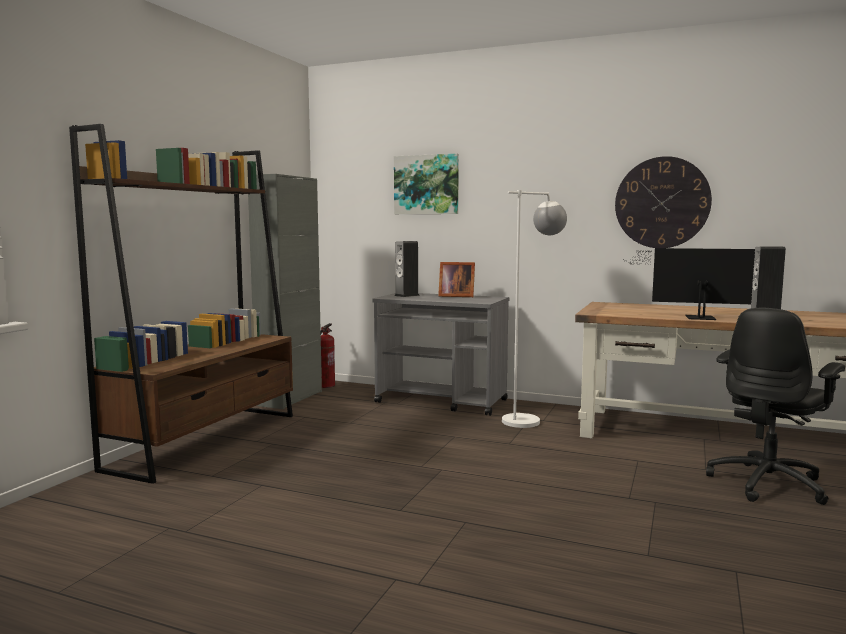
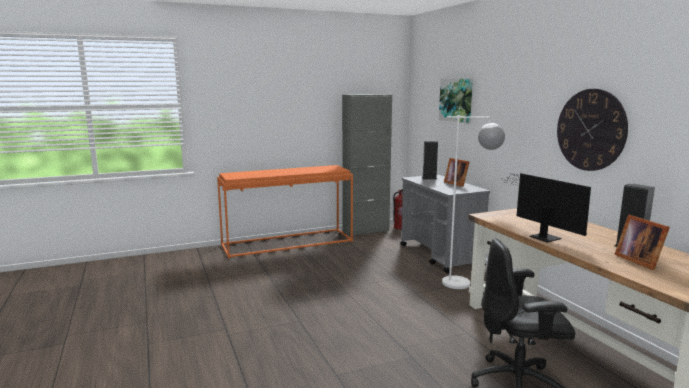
camera: 45 degrees right, 5 degrees up
(207, 440) = (288, 243): brown bookcase -> orange console table
(803, 318) = (639, 260): none -> picture frame

